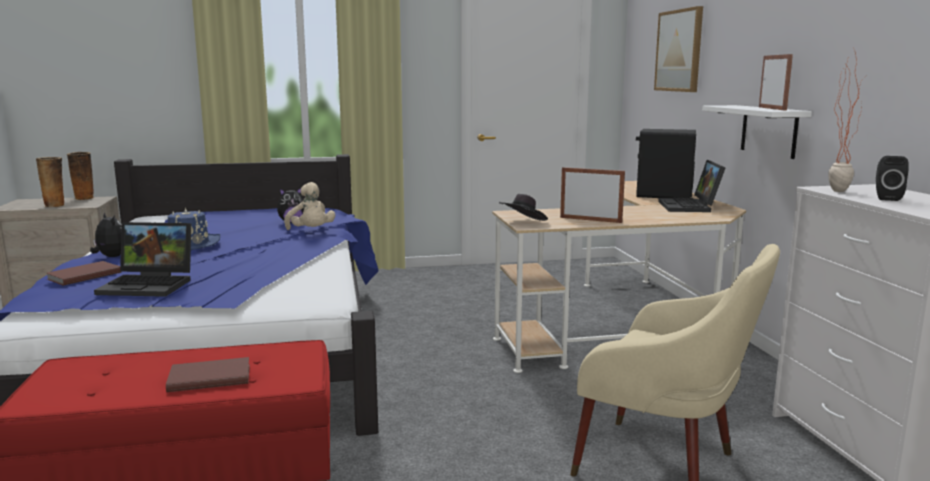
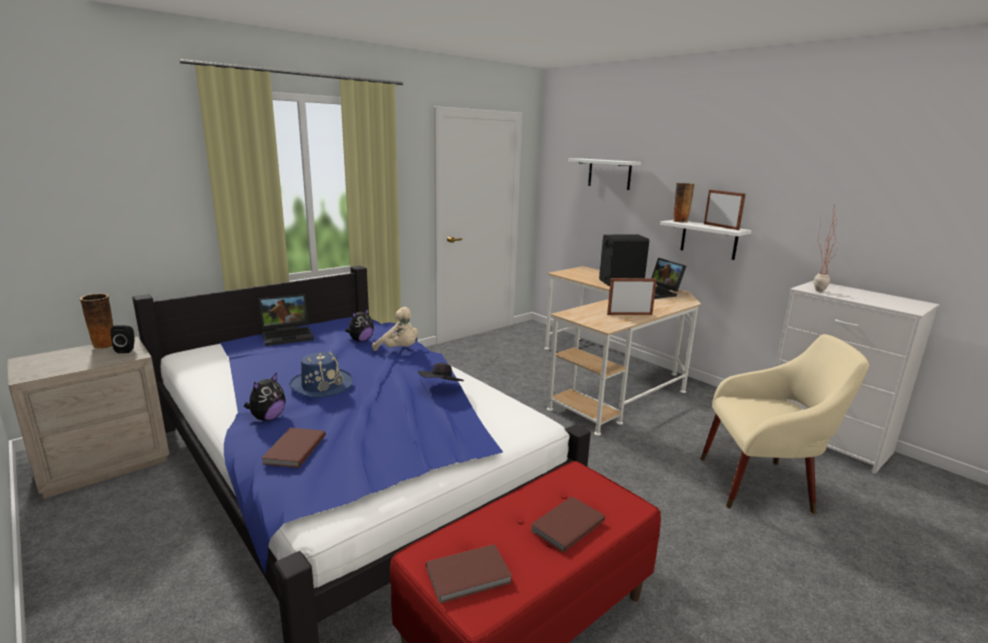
camera: 30 degrees left, 5 degrees up
(55, 206) = (90, 362): vase -> vase (680, 221)
(68, 384) = (470, 576): none -> brown book
(111, 257) = (267, 418): plush toy -> plush toy turned 105 degrees clockwise
(150, 285) = (387, 445): laptop -> laptop (288, 335)
(523, 223) = (597, 324): black hat -> black hat (441, 388)
(679, 51) = (609, 174): picture -> white shelf
(886, 198) = (853, 295): black speaker -> black speaker (127, 350)

